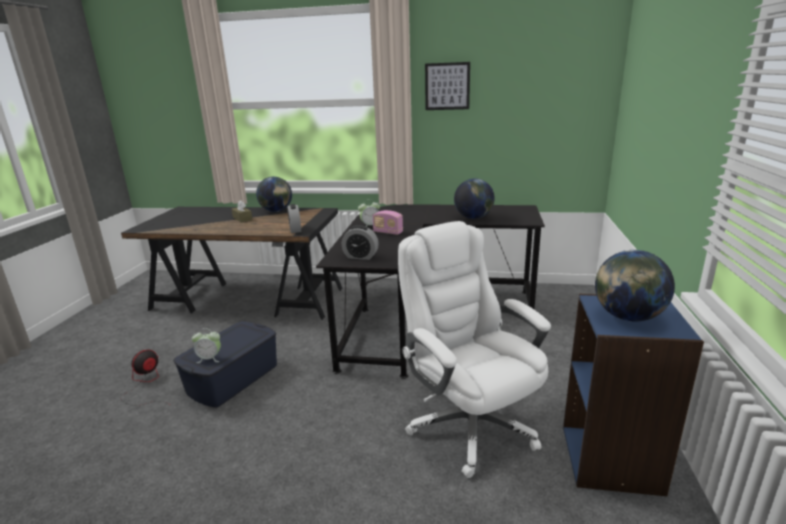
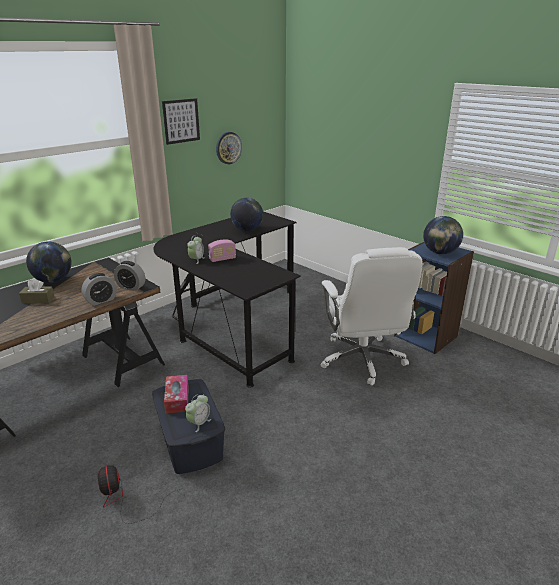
camera: 55 degrees left, 5 degrees up
(237, 335) = (177, 399): none -> tissue box
(360, 256) = (254, 280): alarm clock -> alarm clock (101, 300)
(470, 424) = (362, 360): white office chair -> white office chair turned 105 degrees counterclockwise
(511, 123) = (228, 148): none -> wall clock

